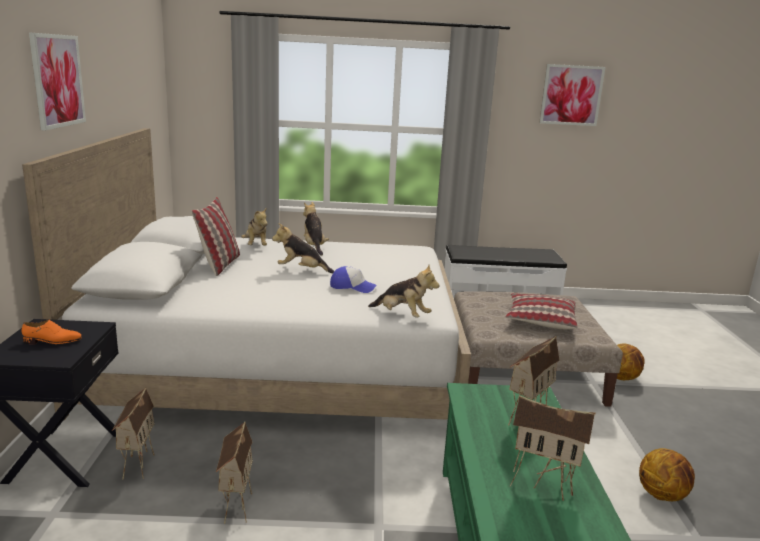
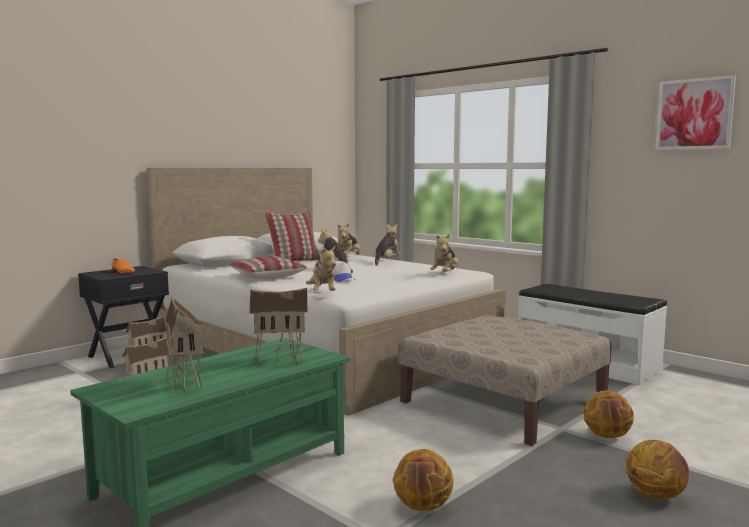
camera: 45 degrees right, 10 degrees down
(57, 80) = (197, 123): picture -> none
(410, 256) = (445, 274): none -> plush toy
(540, 320) = (501, 339): pillow -> pillow (265, 276)
(716, 416) = (656, 495): none -> basketball

